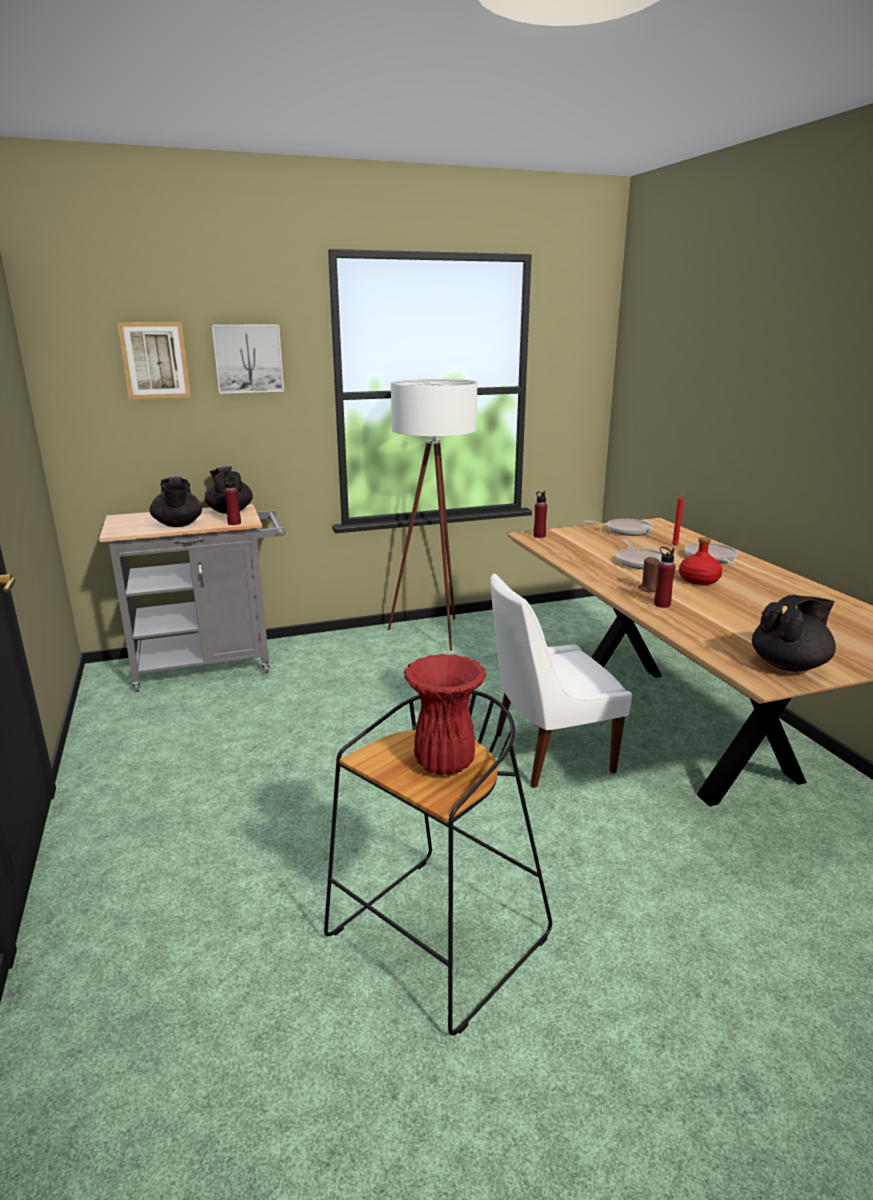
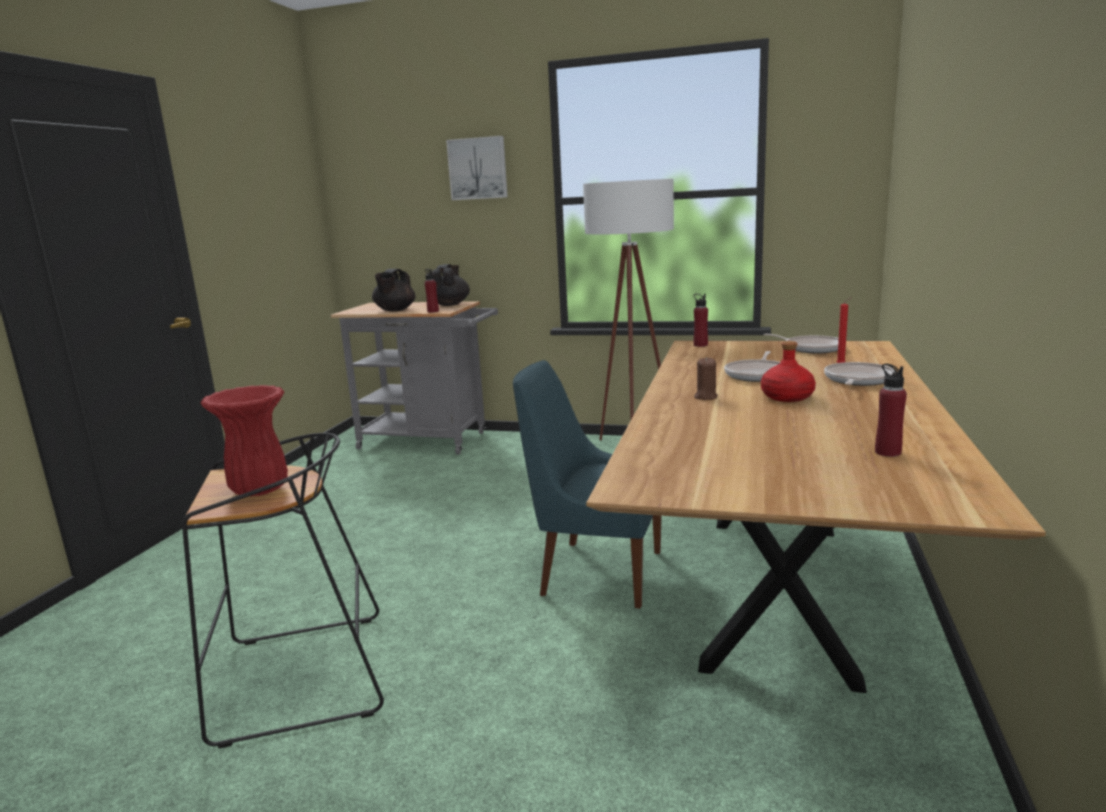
camera: 35 degrees right, 5 degrees down
(155, 360) = (406, 173): picture -> none
(547, 754) = (596, 572): white chair -> blue chair
(662, 604) = (686, 410): red bottle -> red bottle (887, 452)
(789, 665) = (694, 481): black teapot -> none

